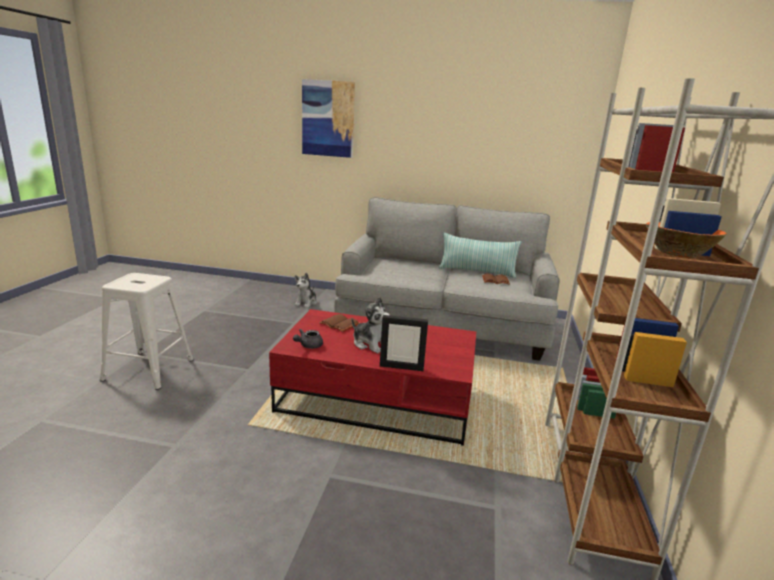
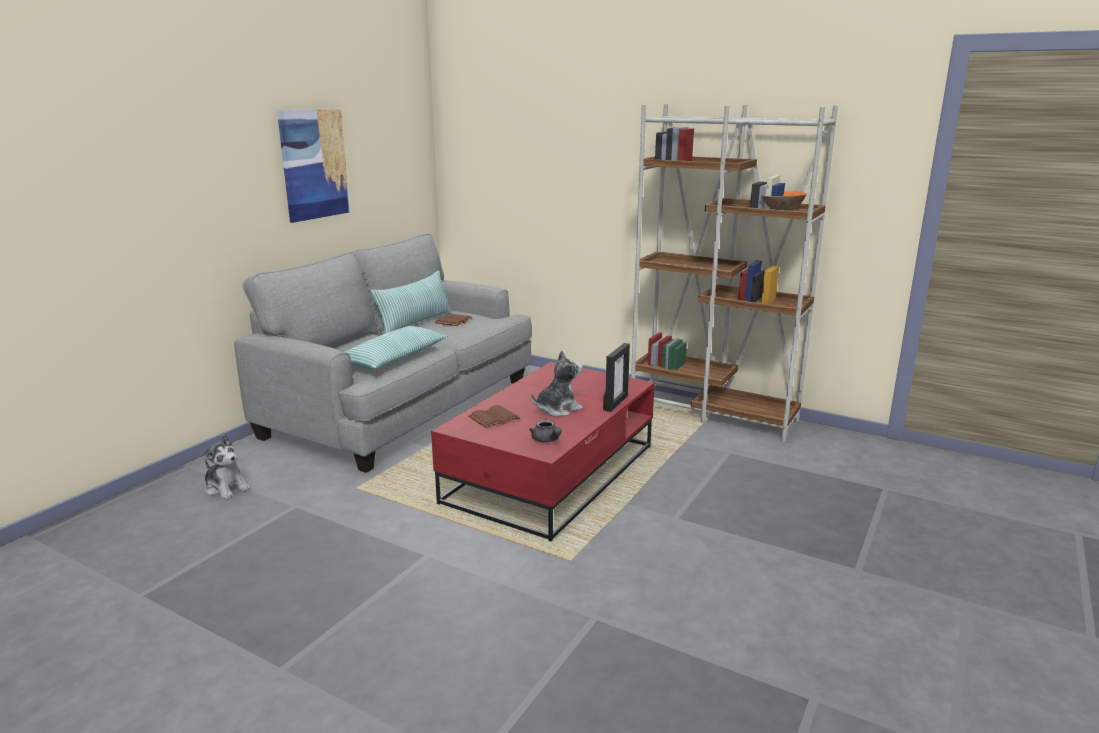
camera: 70 degrees left, 0 degrees up
(149, 370) = (361, 654): white stool -> none
(328, 119) = (126, 162): picture -> picture (314, 164)
(398, 275) = (393, 359): none -> pillow

